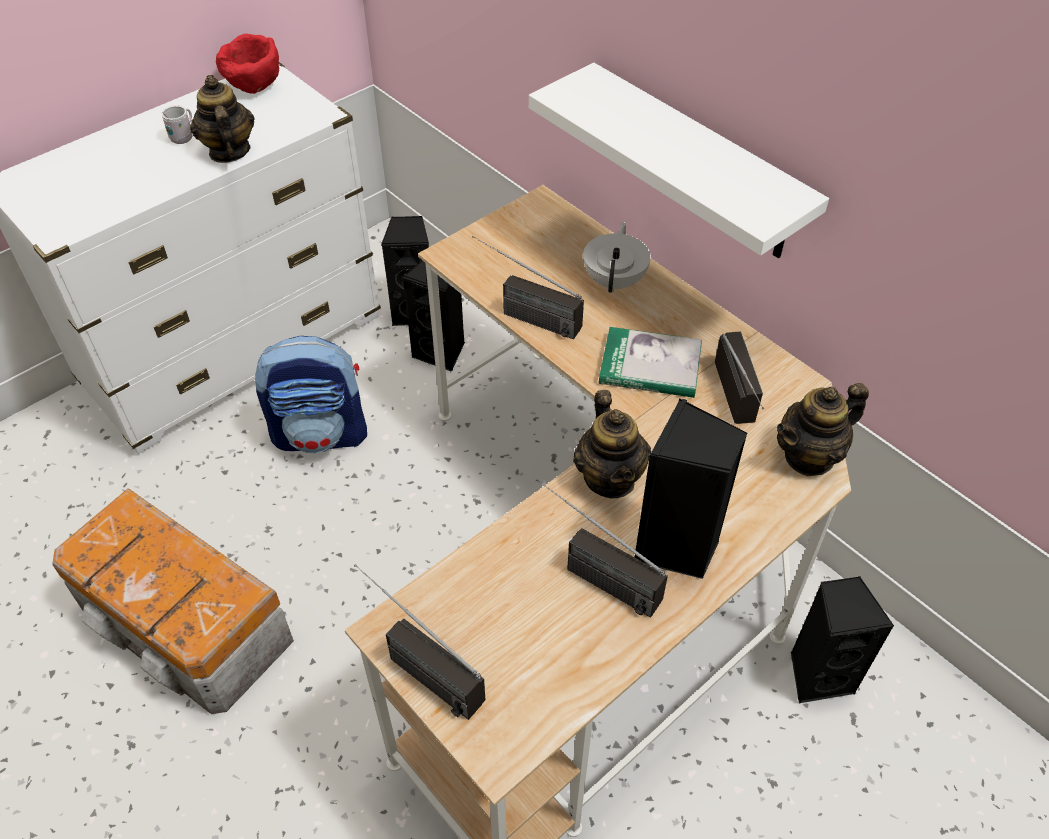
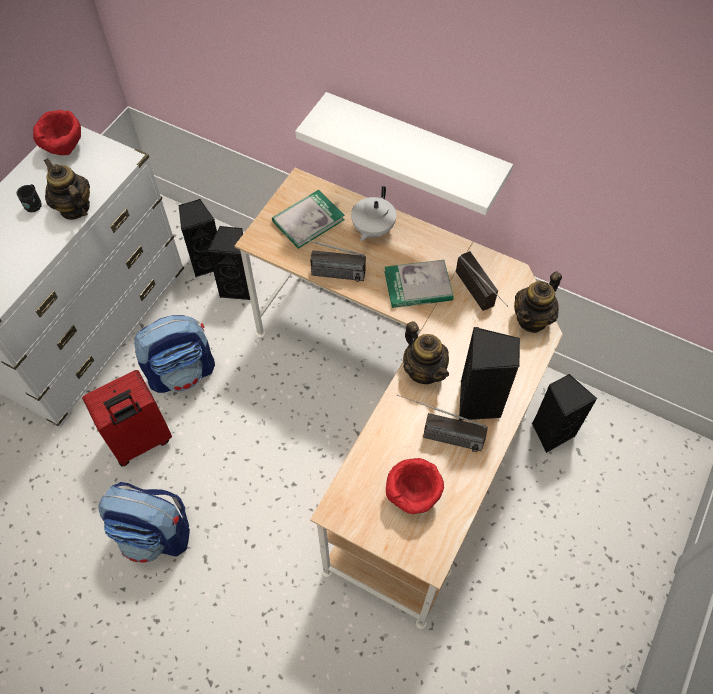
camera: 20 degrees left, 10 degrees up
(184, 137) = (34, 204): white mug -> black mug
(187, 627) = (155, 534): storage box -> backpack
(228, 502) = (141, 441): none -> red suitcase
(414, 665) = (361, 526): radio -> none
(514, 648) = (413, 496): none -> red bowl
(531, 248) = (308, 220): none -> book
(615, 280) = (372, 229): white teapot -> white teapot turned 150 degrees counterclockwise

